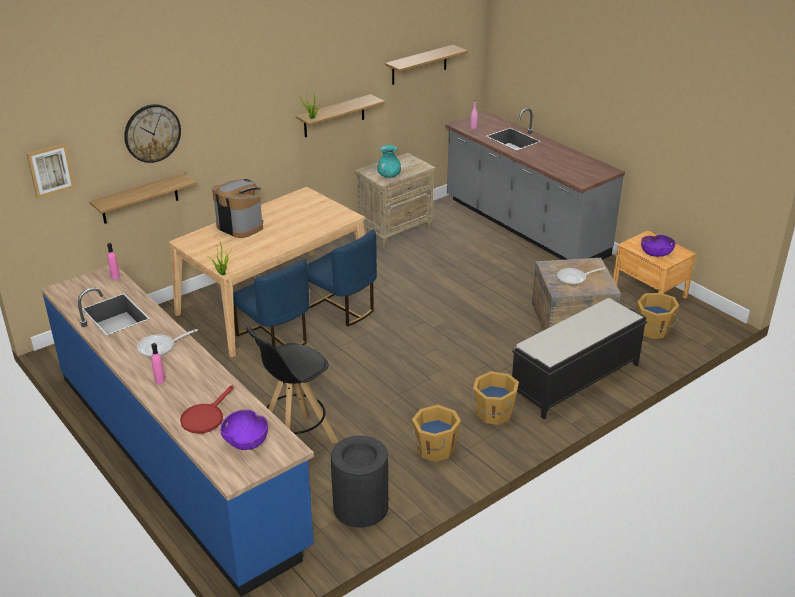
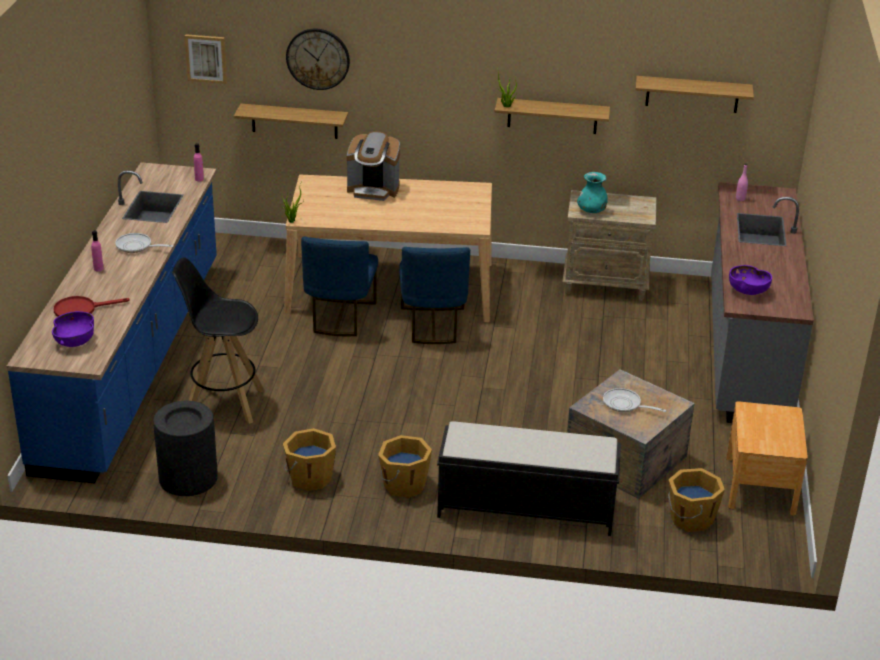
camera: 45 degrees right, 0 degrees up
(240, 226) = (373, 190): coffee machine -> coffee machine turned 105 degrees clockwise
(656, 254) = (759, 433): purple bowl -> purple bowl (747, 291)

